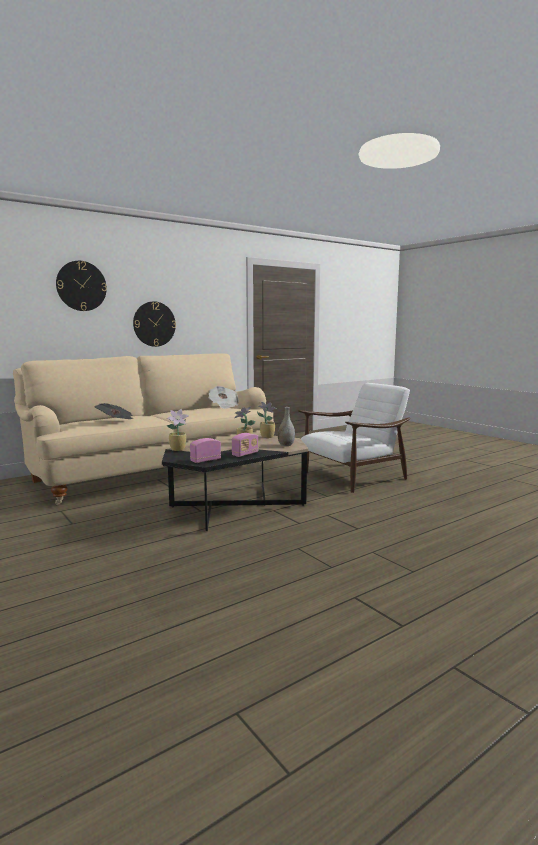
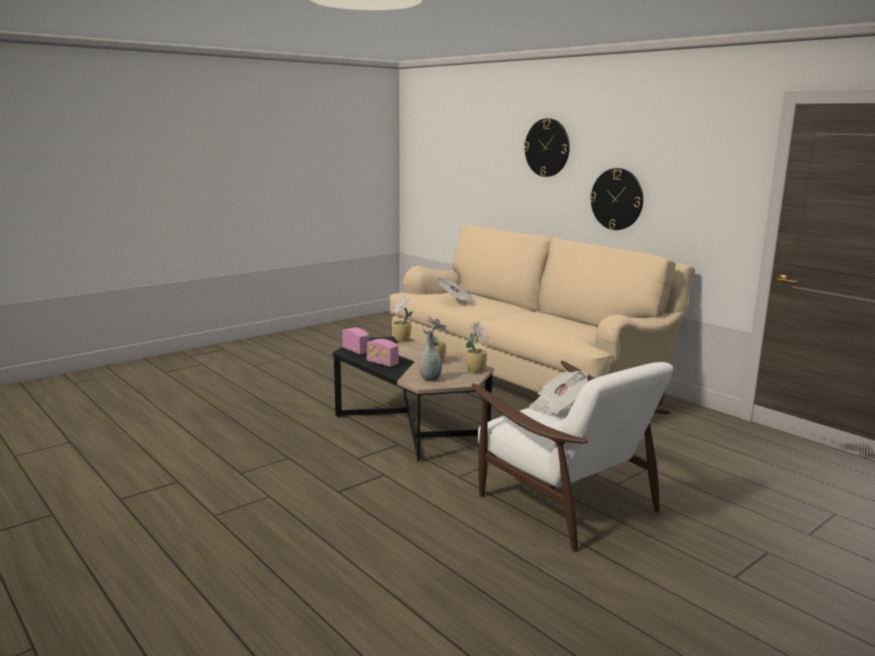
camera: 85 degrees right, 5 degrees up
(224, 406) = (591, 329): newspaper -> newspaper (558, 407)

